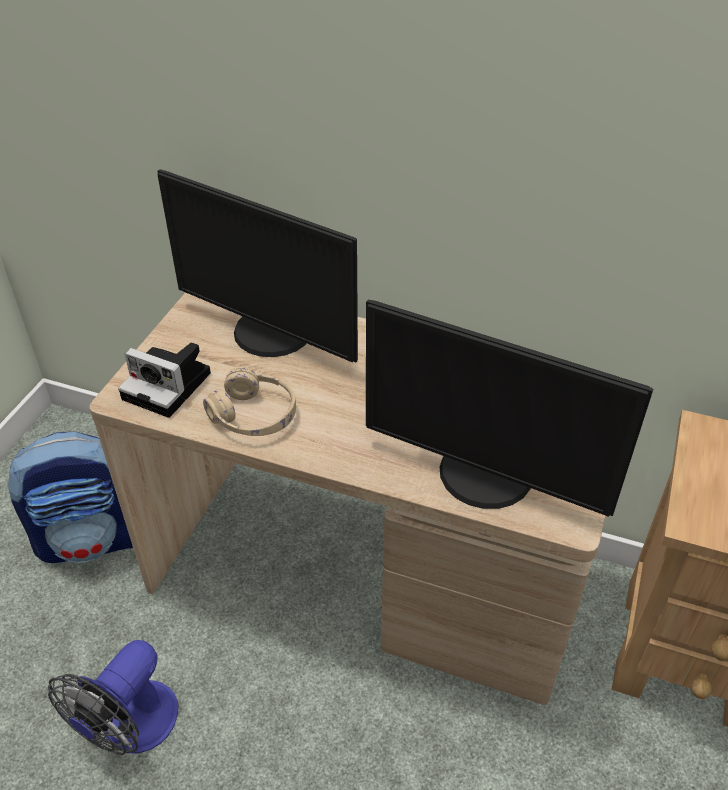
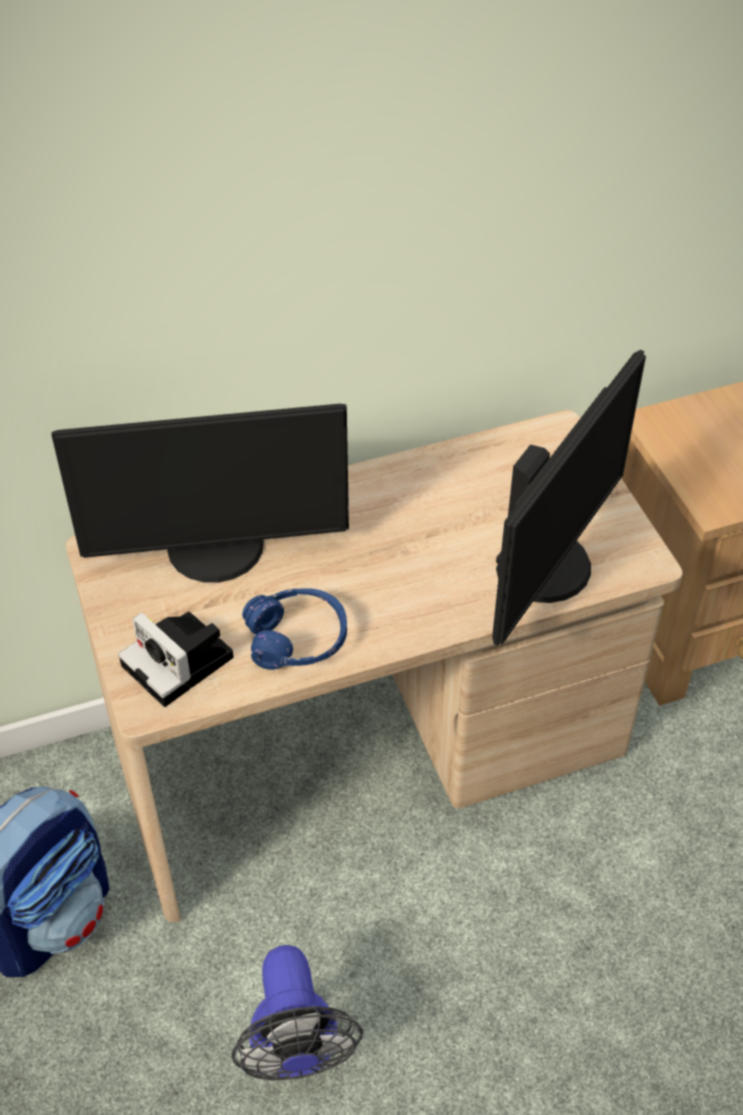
camera: 40 degrees left, 5 degrees up
(170, 386) = (181, 663): camera -> camera turned 60 degrees clockwise
(254, 415) = (297, 639): beige headphones -> blue headphones
(484, 476) = (548, 567): monitor -> monitor turned 45 degrees counterclockwise

